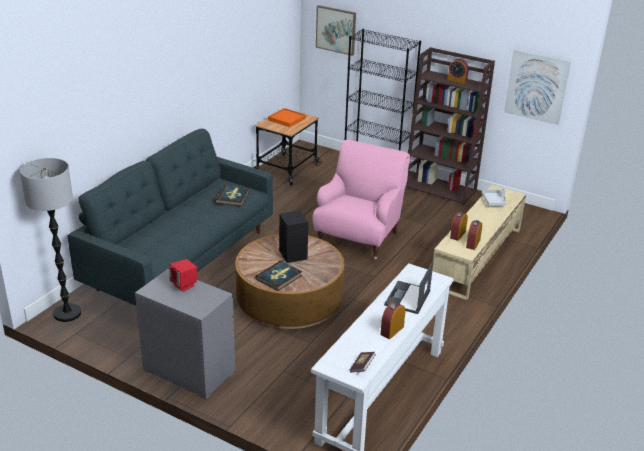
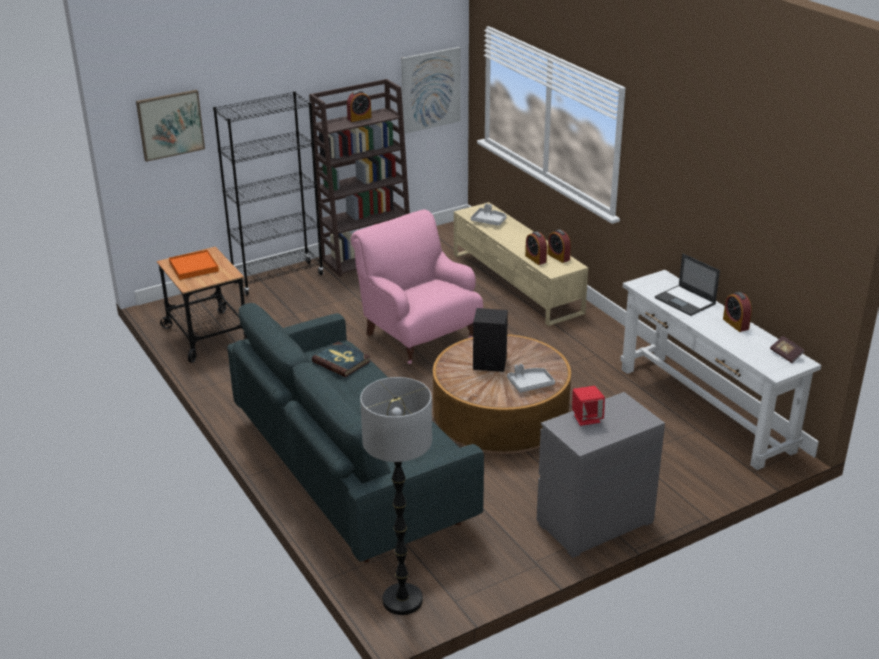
camera: 60 degrees left, 0 degrees up
(279, 277) = (530, 384): book -> grey tray

